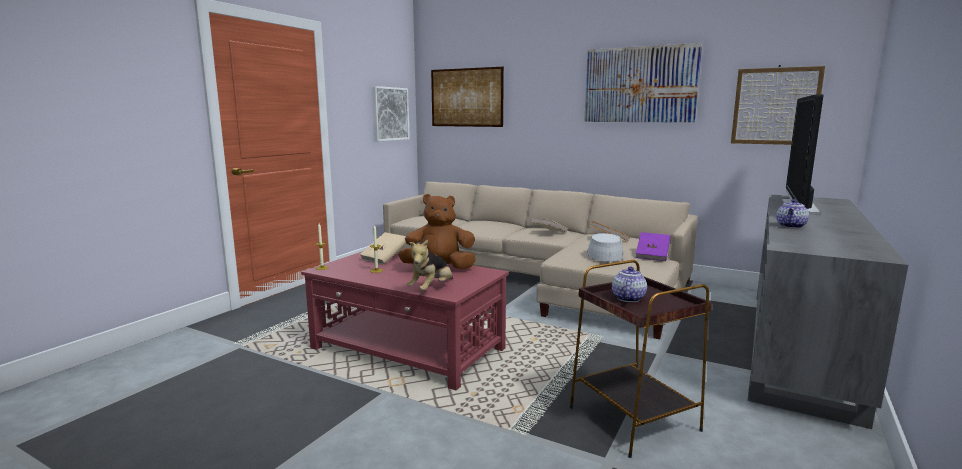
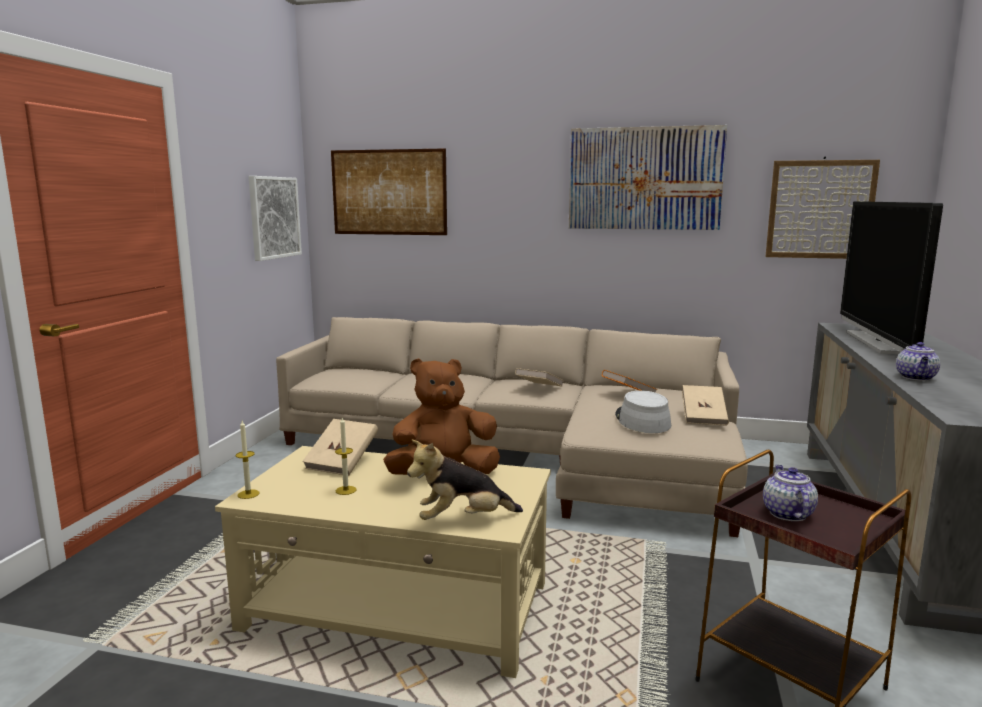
camera: 15 degrees left, 0 degrees up
(408, 349) = (398, 607): red coffee table -> beige coffee table
(431, 289) = (462, 520): plush toy -> plush toy turned 60 degrees clockwise
(652, 255) = (703, 417): purple book -> beige book

